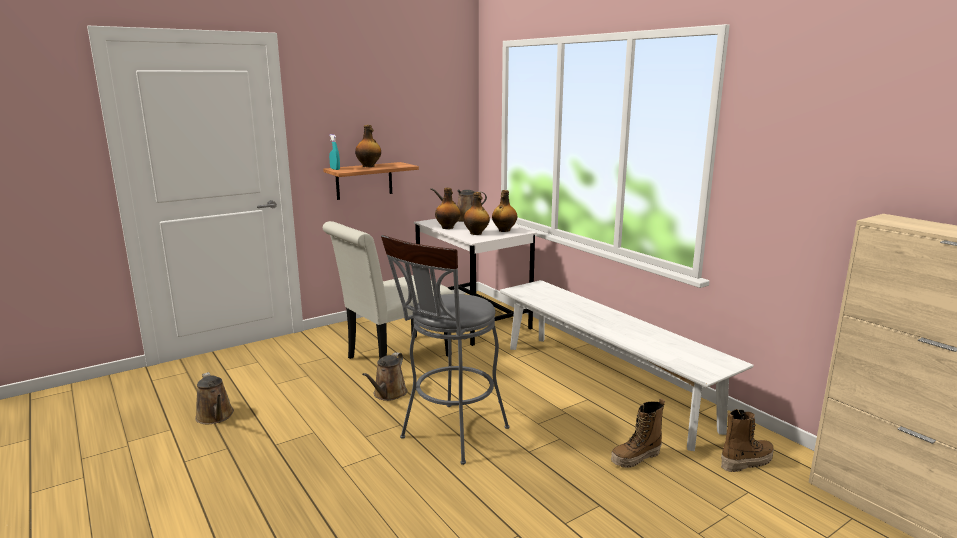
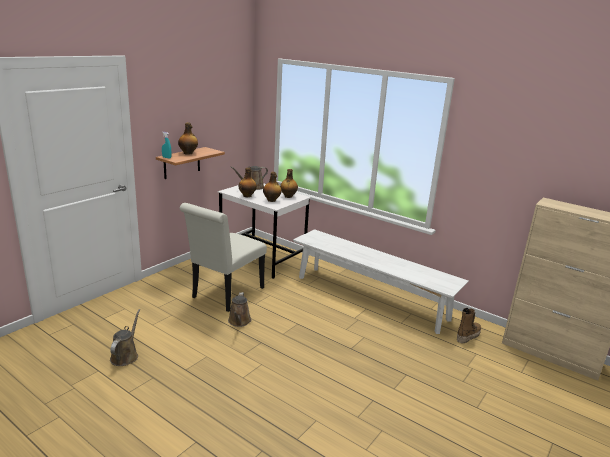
camera: 20 degrees left, 5 degrees up
(215, 416) = (125, 356): brown watering can -> brown watering can turned 120 degrees counterclockwise
(450, 436) = (298, 346): grey stool -> none
(636, 458) = (411, 343): boot -> none

